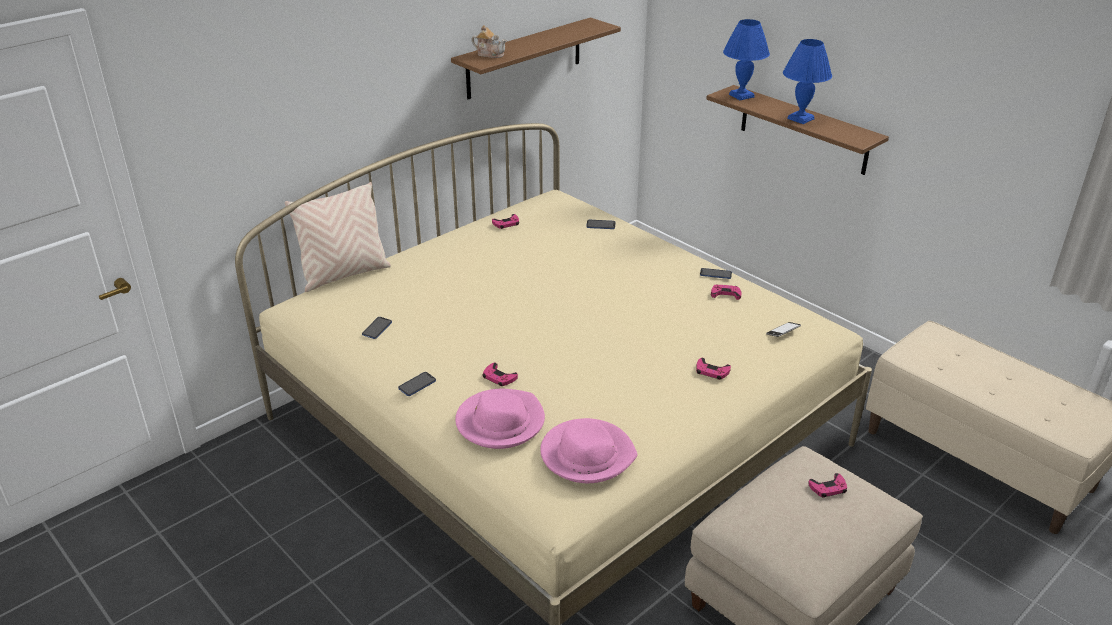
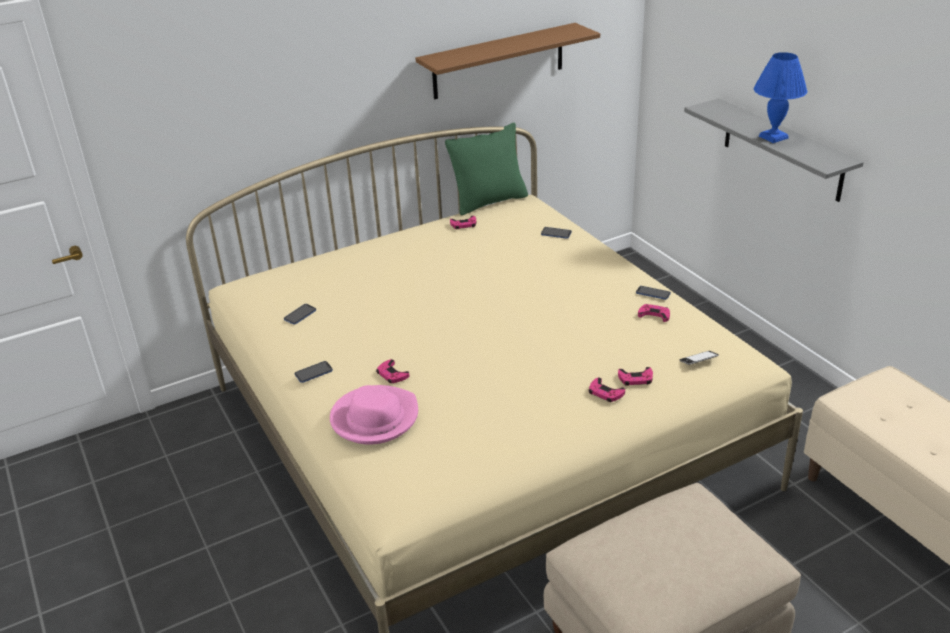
camera: 15 degrees right, 0 degrees up
(344, 274) = (294, 261): beige pillow -> none
(490, 54) = (454, 55): teapot -> none
(520, 199) = (489, 201): none -> green pillow
(587, 454) = (444, 461): pink hat -> none
(741, 95) = (721, 109): blue table lamp -> none
(803, 130) = (782, 150): brown shelf -> grey shelf
(828, 488) = (699, 530): pink game controller -> pink game controller (636, 379)

